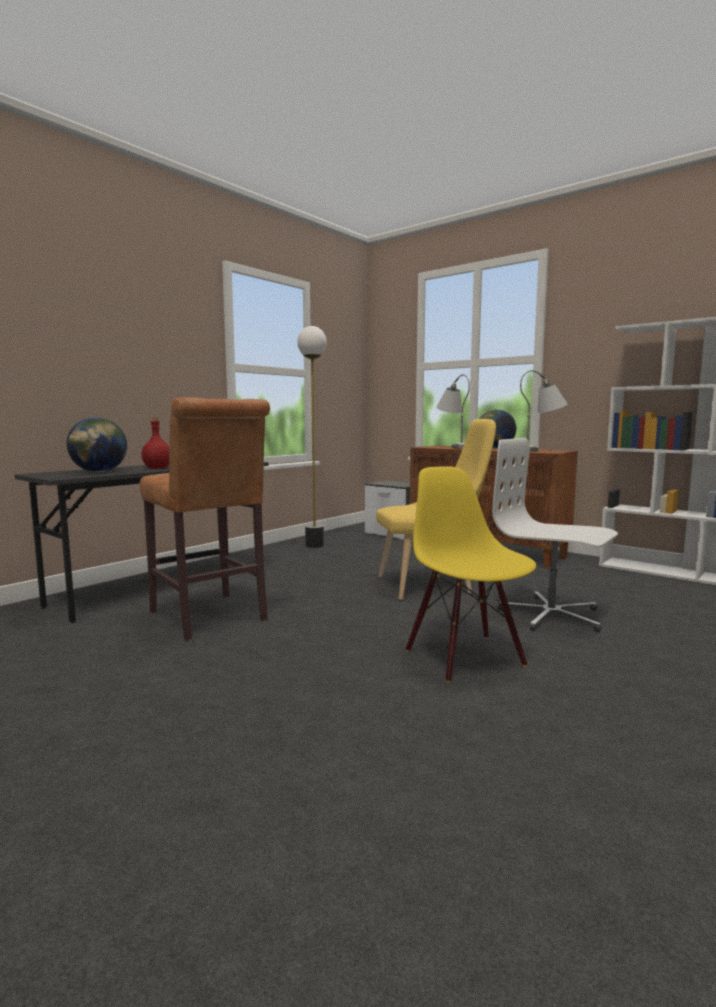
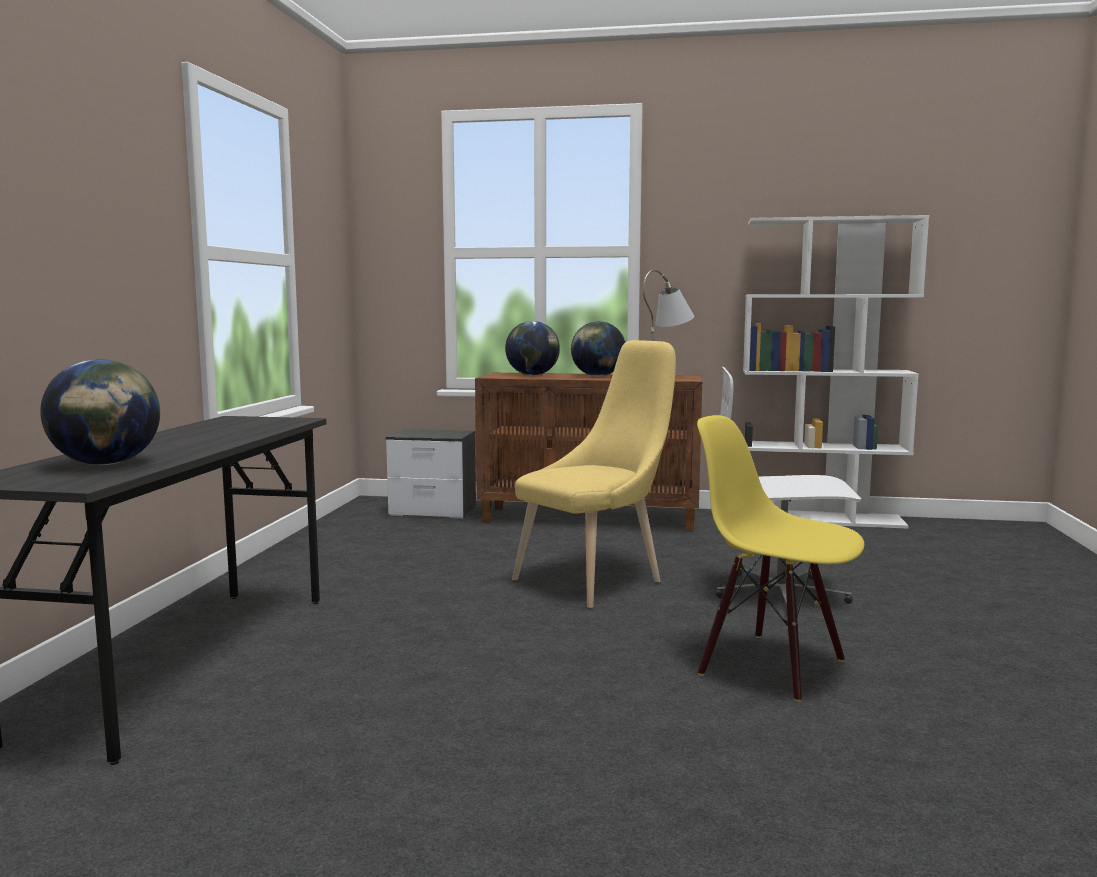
camera: 30 degrees left, 0 degrees up
(158, 468) = (188, 446): red bottle -> none
(210, 618) = (363, 694): brown stool -> none
(314, 545) = (340, 546): floor lamp -> none
(453, 447) = (533, 375): grey table lamp -> globe

